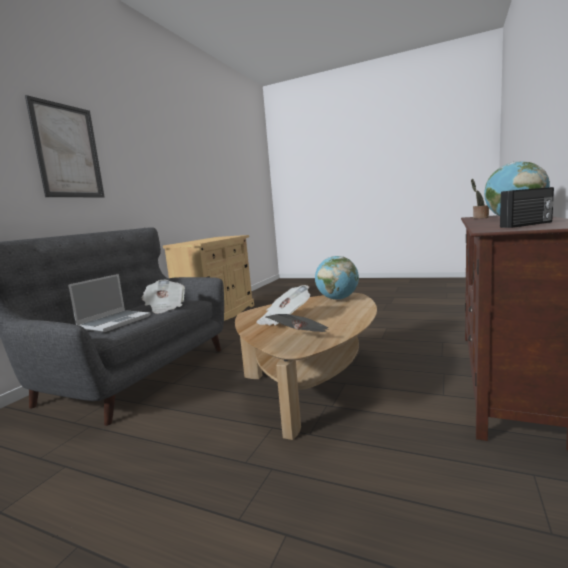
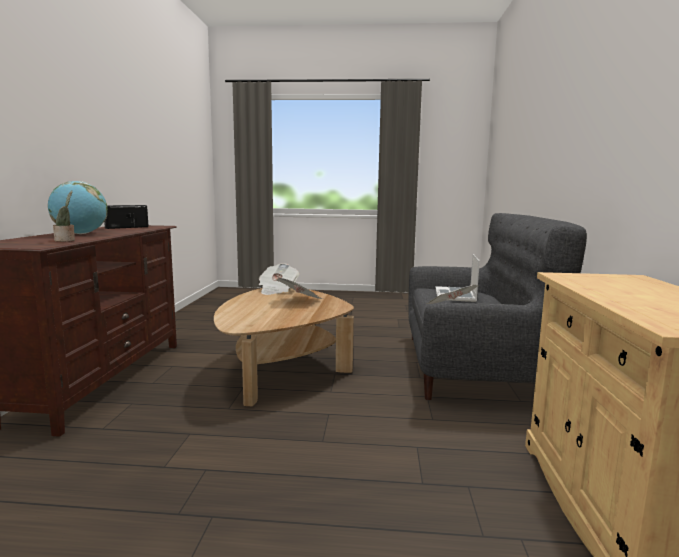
camera: 160 degrees right, 0 degrees up
(68, 151) = (585, 115): picture -> none
(337, 299) = (254, 321): globe -> none

